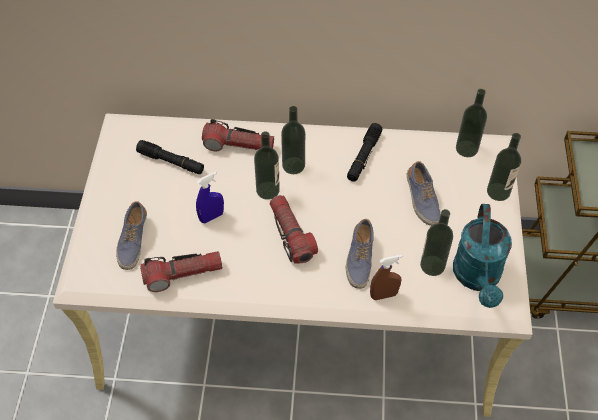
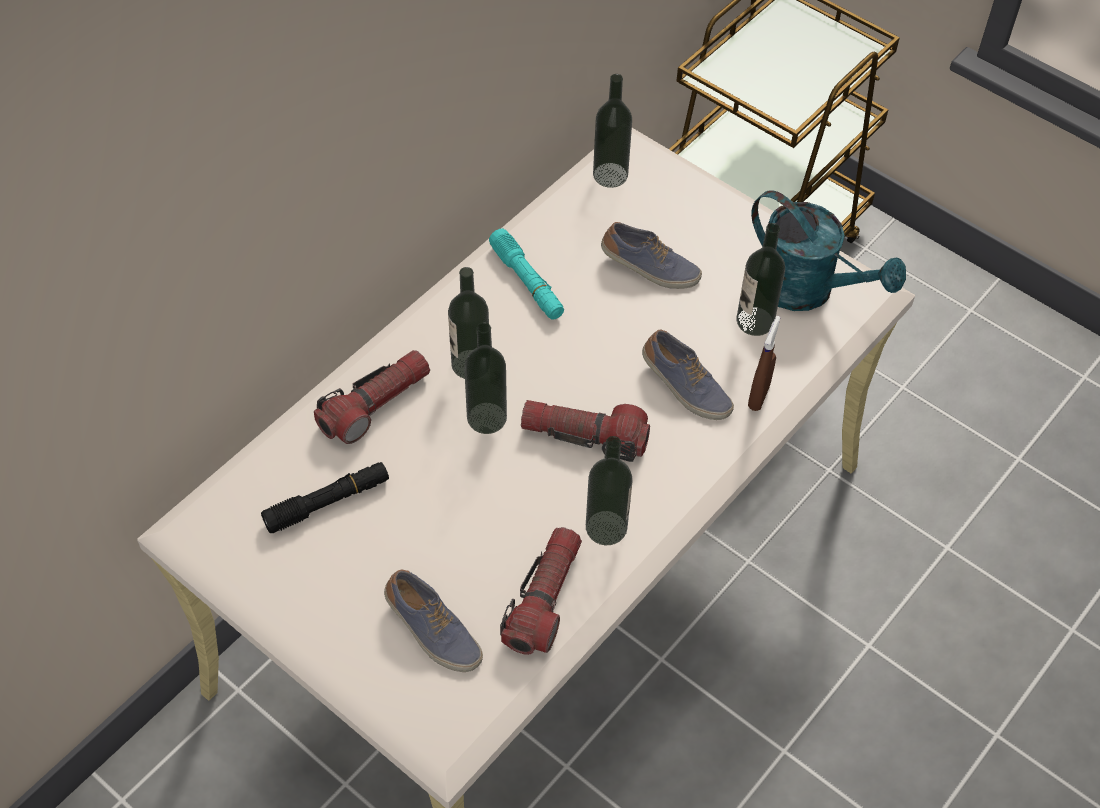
camera: 55 degrees left, 0 degrees up
(211, 217) = (474, 509): blue spray bottle -> none
(363, 156) = (527, 282): black flashlight -> turquoise flashlight
(498, 192) = (701, 190): bottle -> bottle (606, 528)

